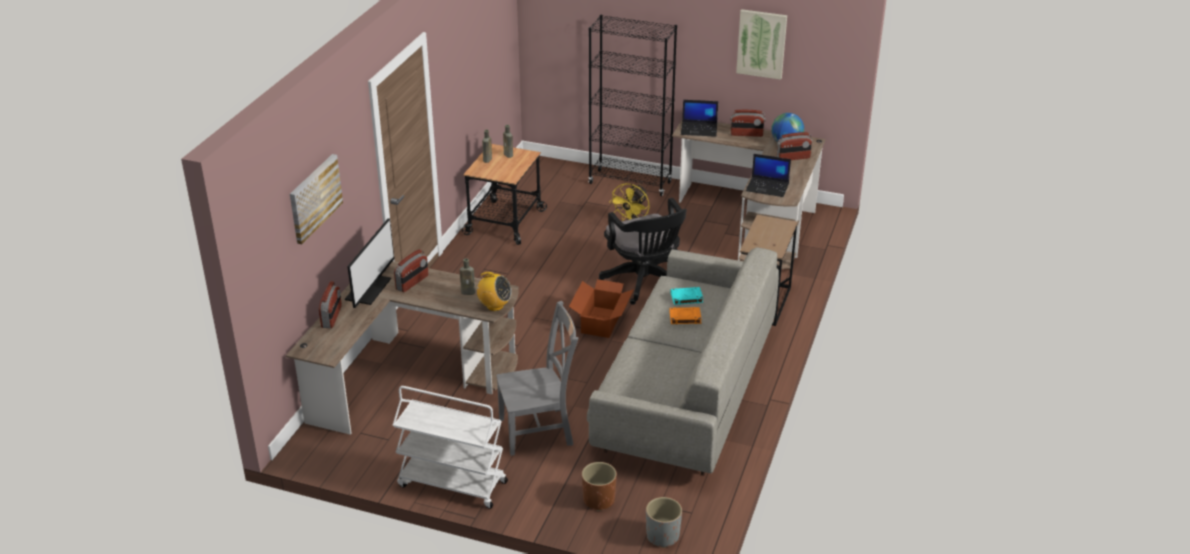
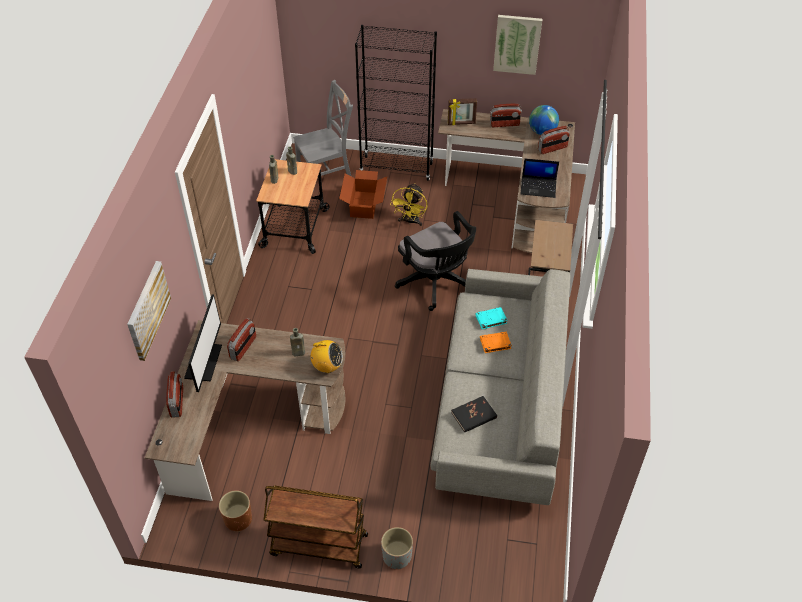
camera: 10 degrees left, 15 degrees up
(451, 484) = (318, 545): white cart -> brown cart
(539, 431) = (382, 470): grey chair -> grey chair (327, 173)
(598, 500) = (452, 542): brown planter -> brown planter (238, 519)
(602, 322) = (408, 335): cardboard box -> cardboard box (364, 204)
(643, 373) = (474, 415): none -> black book
(662, 536) = (518, 575): grey planter -> grey planter (397, 556)
(699, 129) = (461, 123): laptop -> picture frame

